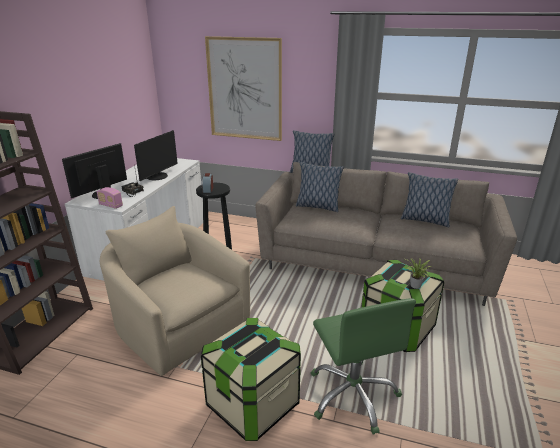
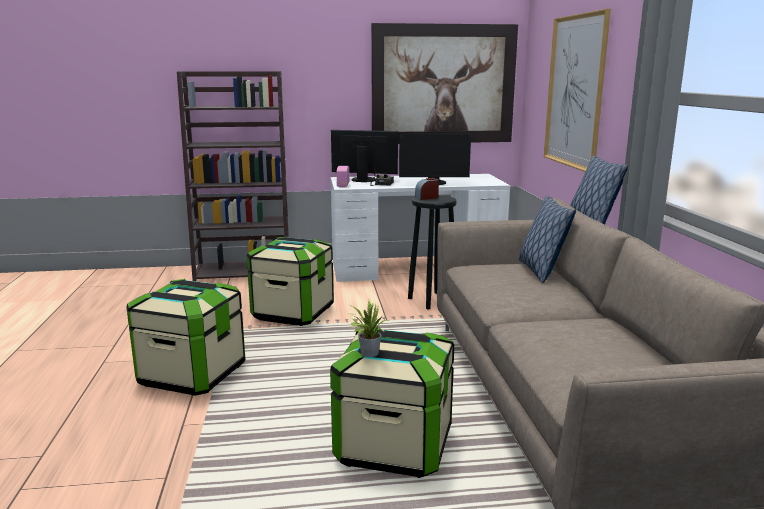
camera: 65 degrees right, 10 degrees down
(117, 93) = (443, 84): none -> picture
(177, 324) = (293, 313): beige armchair -> storage box
(353, 395) = (230, 431): green office chair -> none
(424, 220) = (628, 344): pillow -> none

